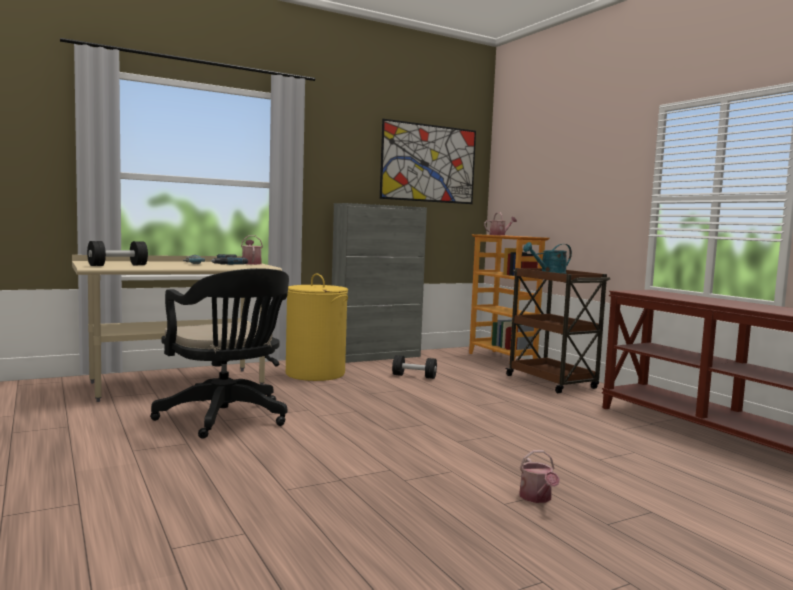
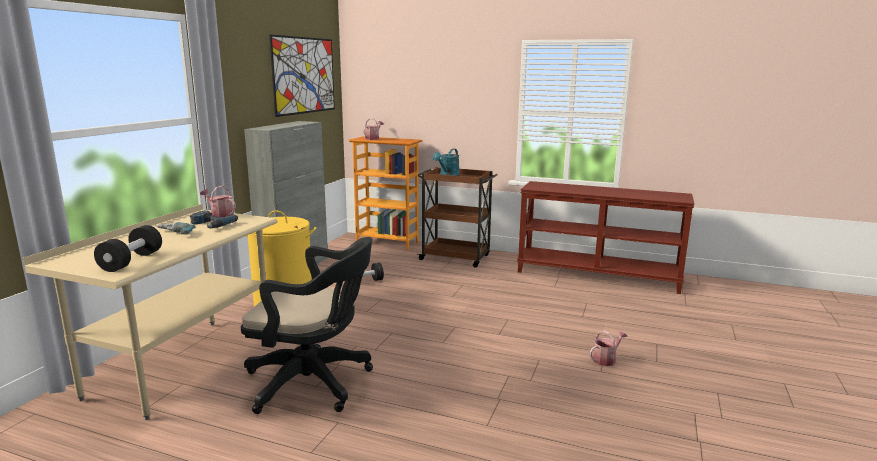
camera: 40 degrees left, 10 degrees up
(537, 498) = (606, 359): watering can -> watering can turned 75 degrees counterclockwise

